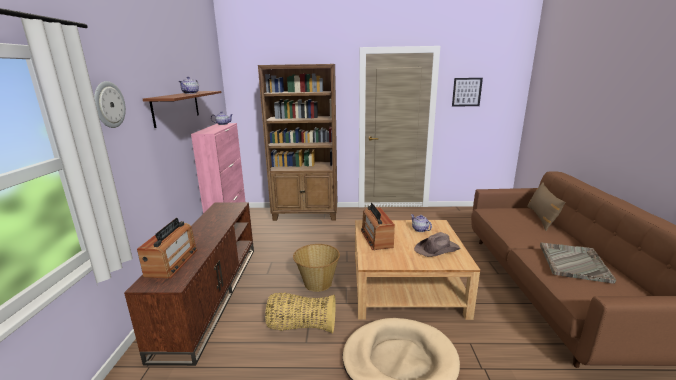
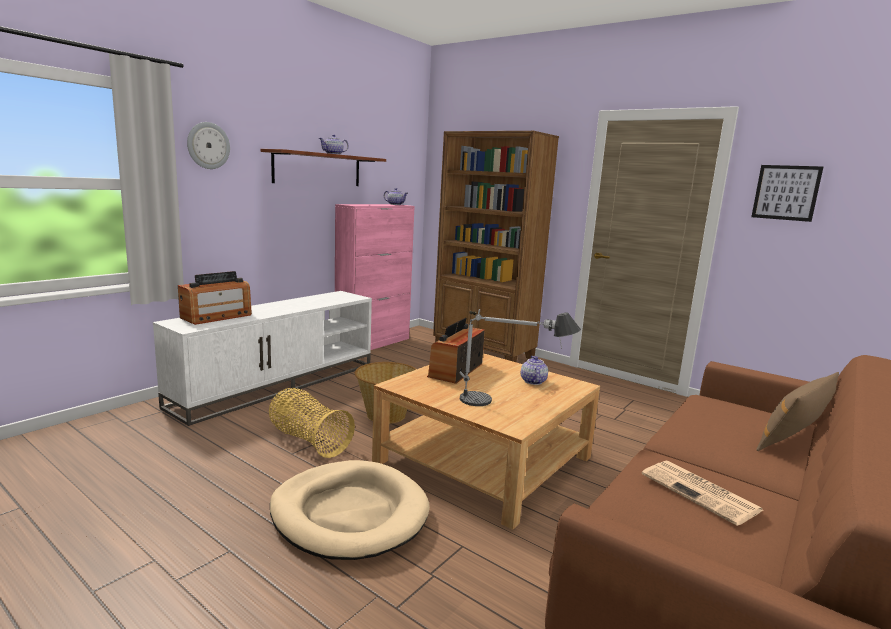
camera: 35 degrees right, 5 degrees down
(211, 294) = (278, 384): brown tv stand -> white tv stand
(437, 249) = (509, 404): brown hat -> table lamp
(573, 262) = (701, 493): grey tray -> newspaper

